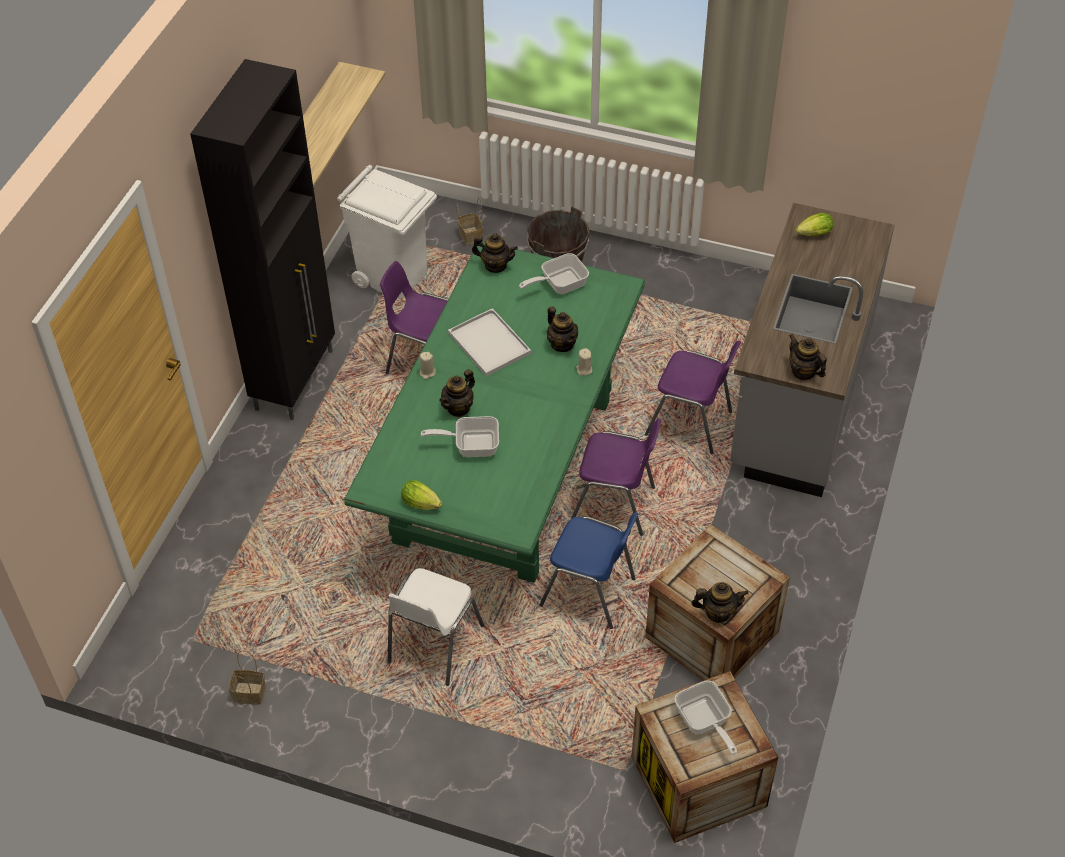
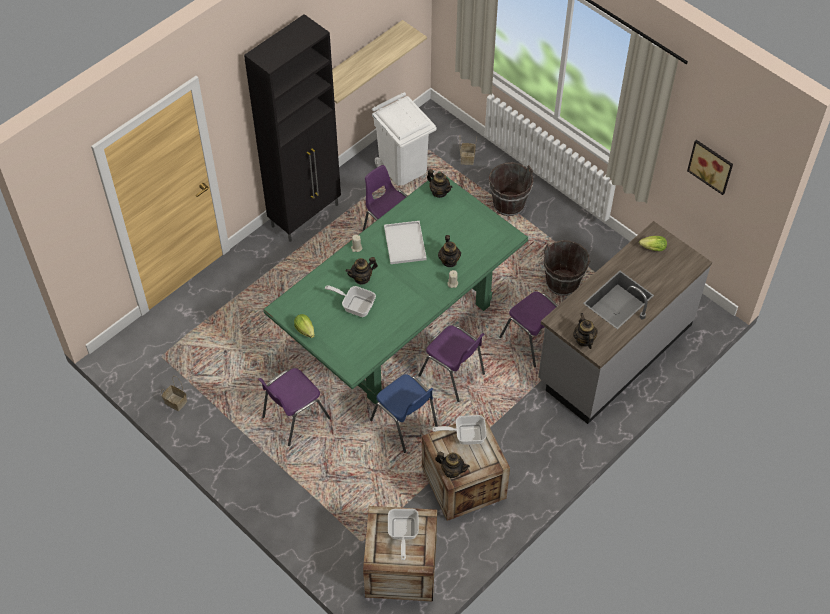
camera: 25 degrees right, 5 degrees up
(433, 645) = (294, 418): white chair -> purple chair
(559, 284) = (471, 220): frying pan -> frying pan (465, 434)
(683, 341) = (562, 283): none -> brown bucket
(855, 95) = (711, 165): none -> picture

